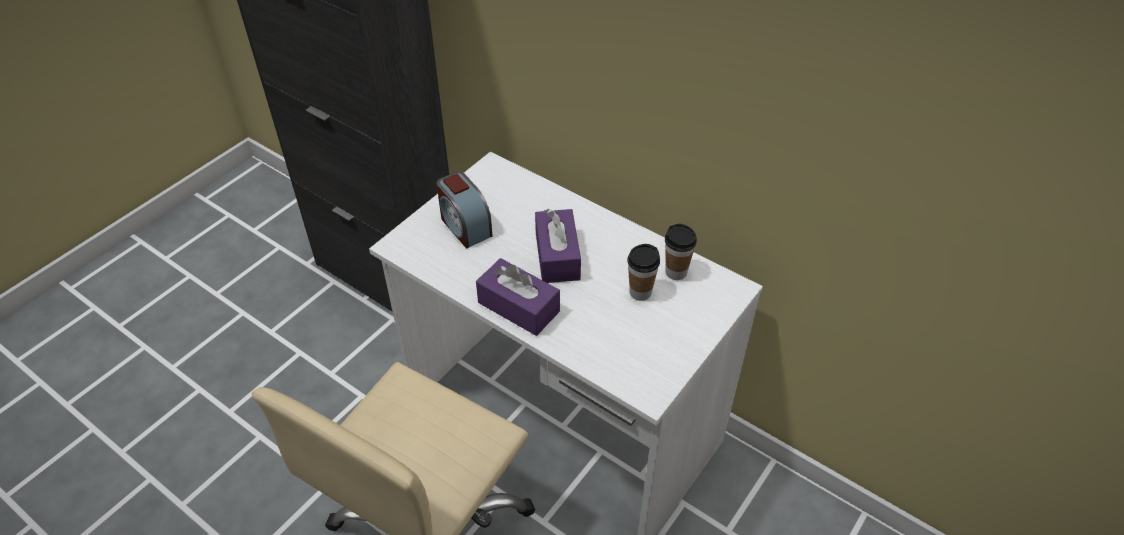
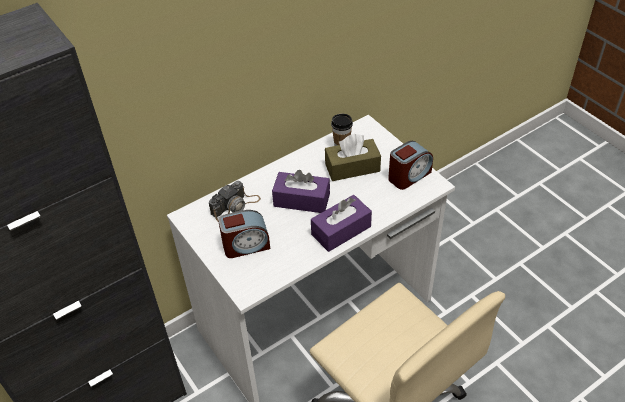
camera: 70 degrees left, 0 degrees up
(523, 200) = (235, 206): none -> camera
(640, 292) = (352, 167): cup -> brown tissue box
(653, 359) = (409, 176): none -> alarm clock

